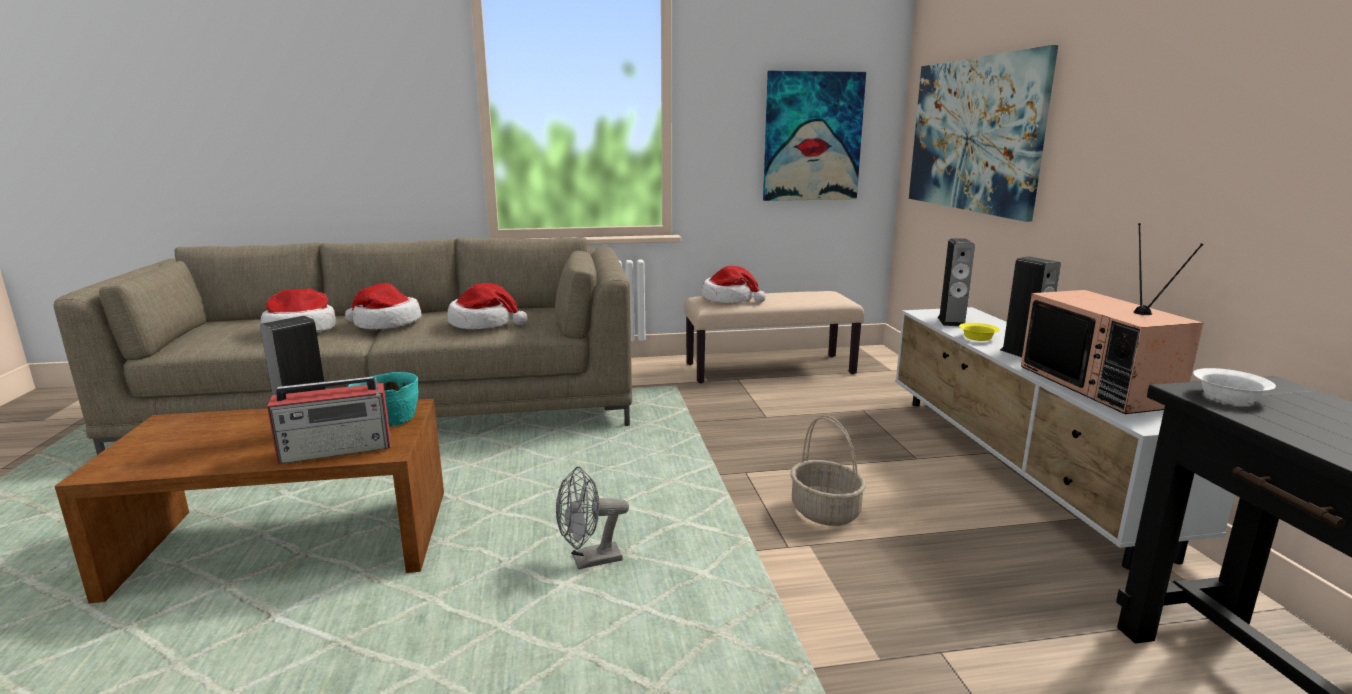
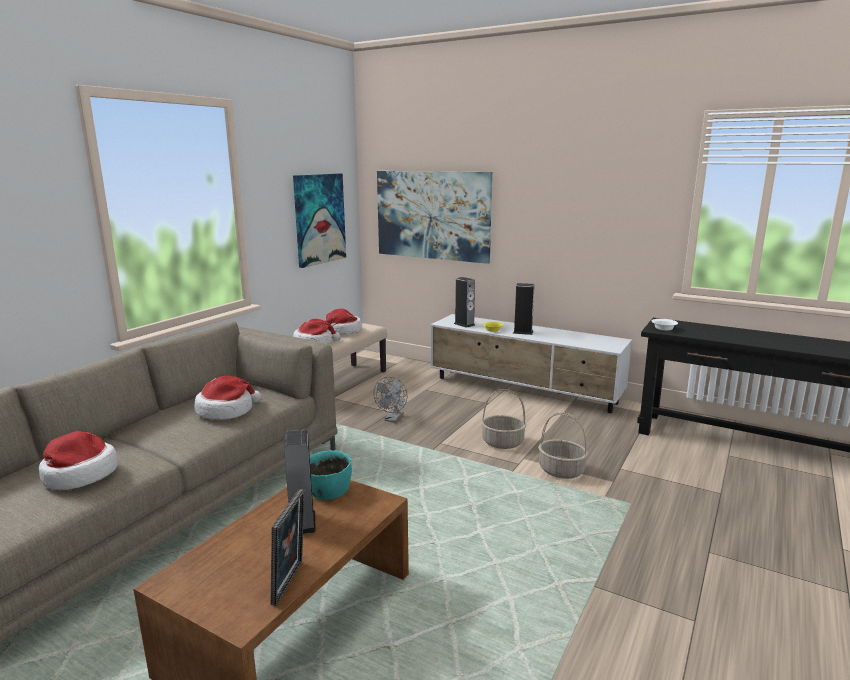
camera: 50 degrees left, 0 degrees up
(179, 466) = (291, 583): none -> picture frame
(338, 449) = (356, 516): radio -> none
(386, 324) = (142, 440): hat -> hat (342, 331)
(589, 561) = (466, 517): grey fan -> grey fan (393, 419)
(828, 592) = (561, 470): none -> basket
(1100, 386) = (572, 338): television -> none

